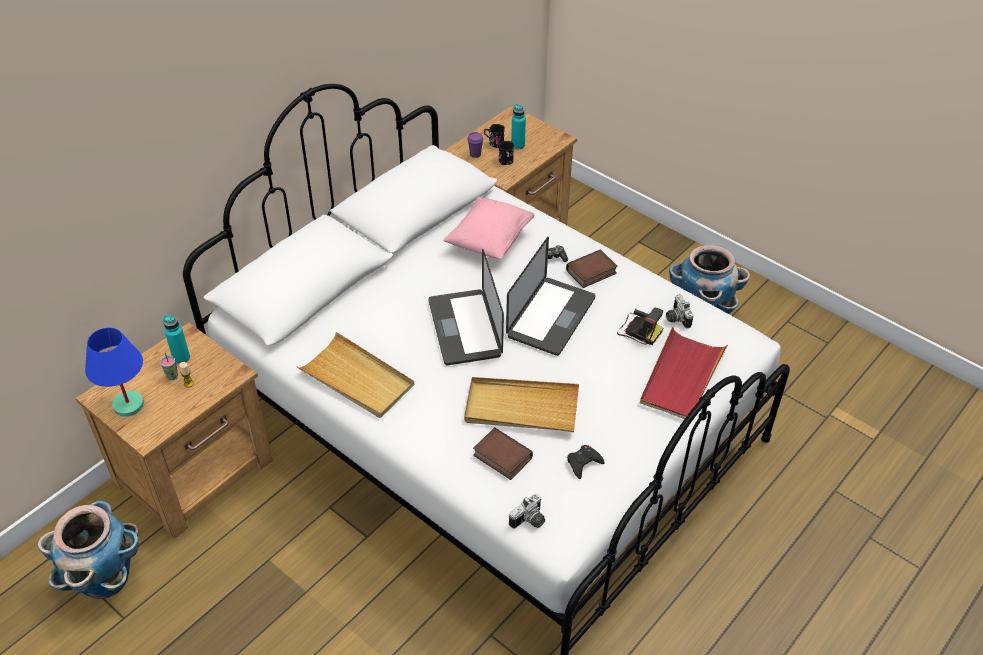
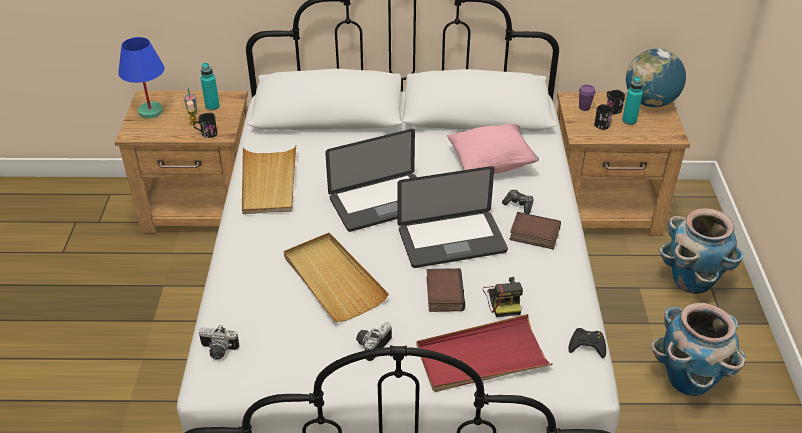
camera: 50 degrees right, 5 degrees down
(106, 580) = (84, 226): planter -> planter (692, 281)
(219, 384) = (206, 134): none -> black mug
(465, 328) = (381, 203): laptop -> laptop turned 150 degrees counterclockwise
(501, 457) = (268, 297): book -> book (443, 293)
(510, 121) = (650, 102): none -> globe
(583, 463) = (311, 349): black game controller -> black game controller (587, 345)
(676, 318) = (549, 315): camera -> camera (371, 344)

